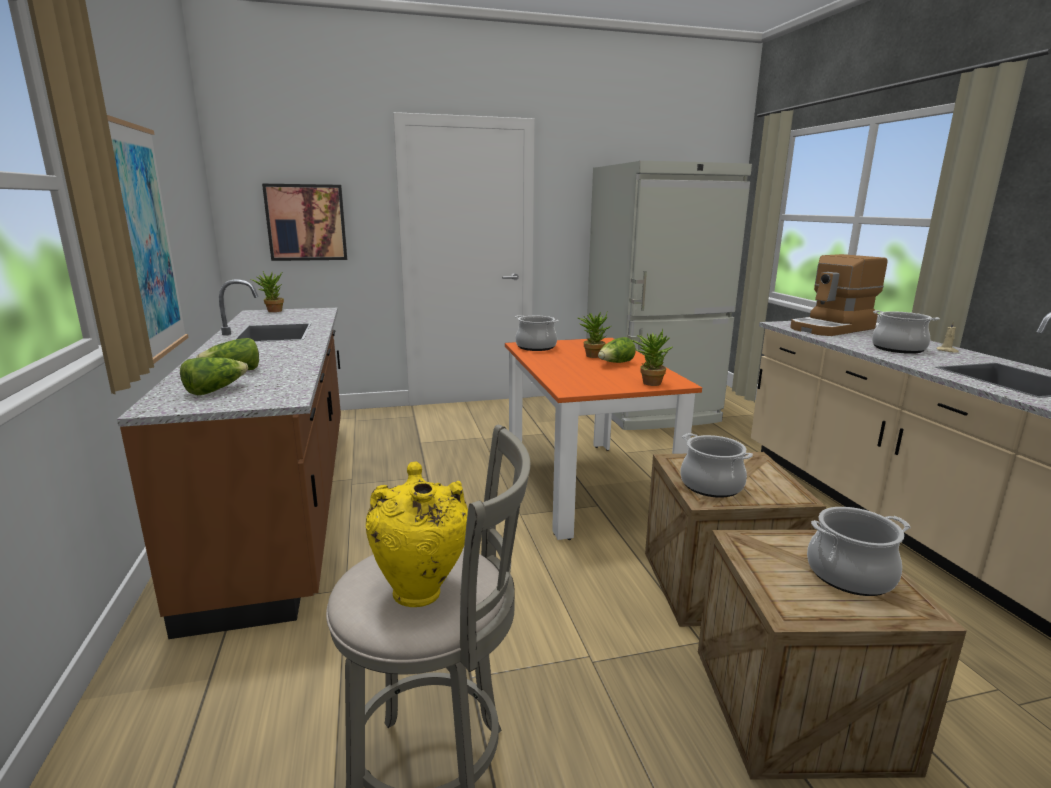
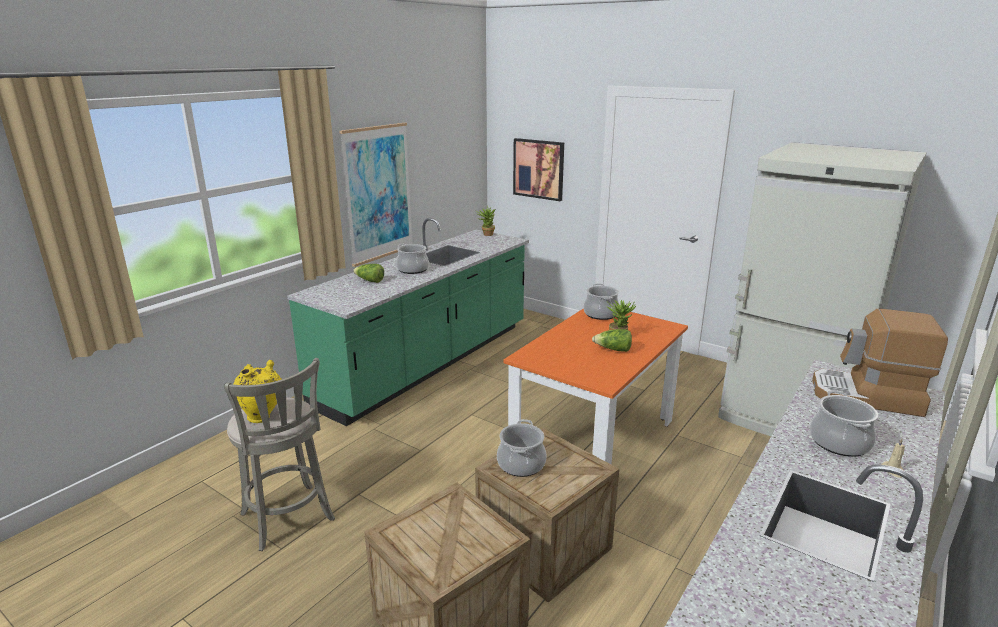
camera: 50 degrees right, 5 degrees up
(215, 390) = (340, 291): lettuce -> none
(285, 501) = (428, 364): brown counter -> green counter
(649, 382) = (587, 374): potted plant -> none
(849, 575) = (455, 545): cooking pot -> cooking pot (413, 269)

